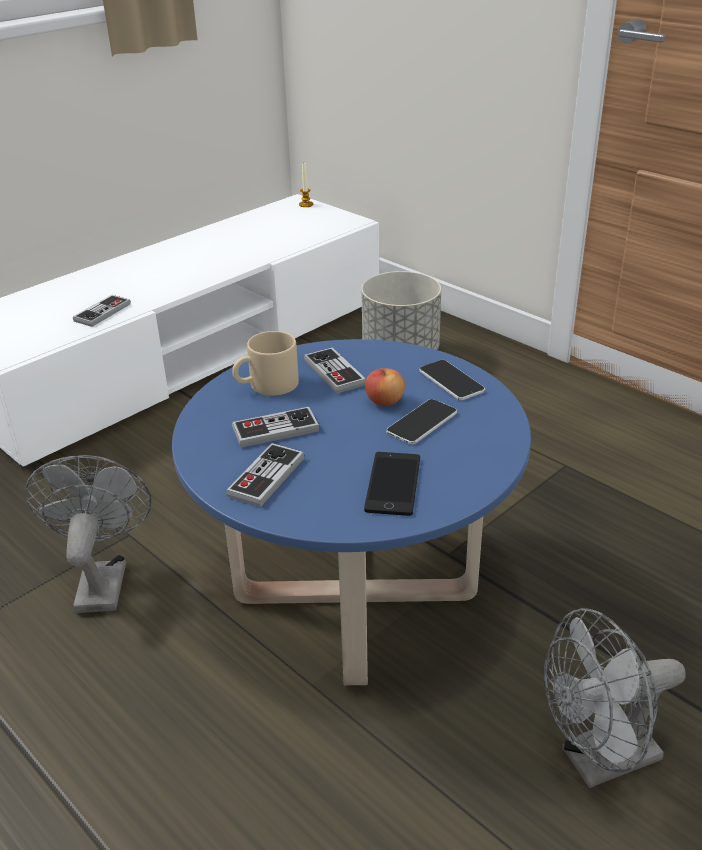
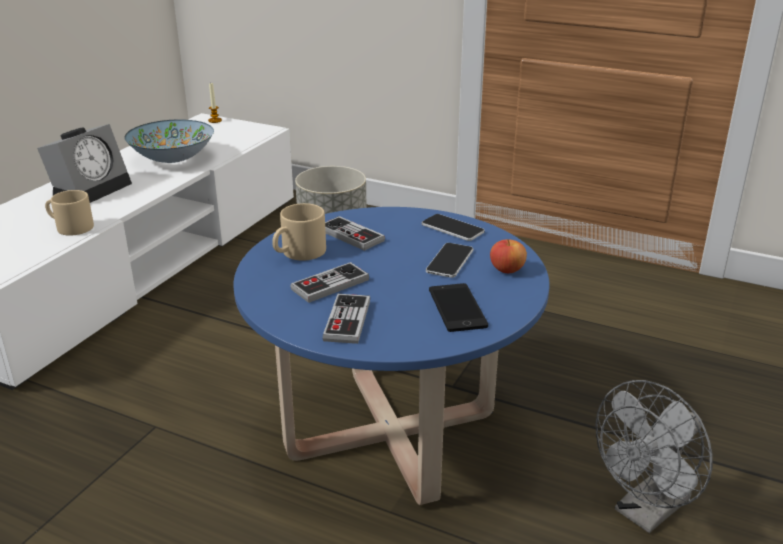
camera: 20 degrees left, 5 degrees down
(102, 312) = (69, 227): game controller -> beige mug
(102, 580) = (148, 470): grey fan -> none
(145, 271) = (92, 188): none -> alarm clock
(239, 246) = (172, 159): none -> bowl
(385, 401) = (408, 250): apple -> apple (507, 269)

